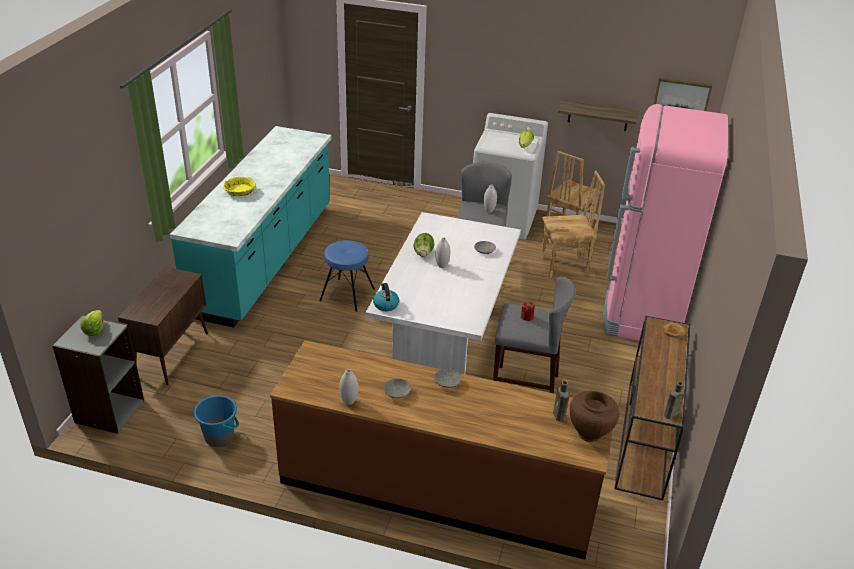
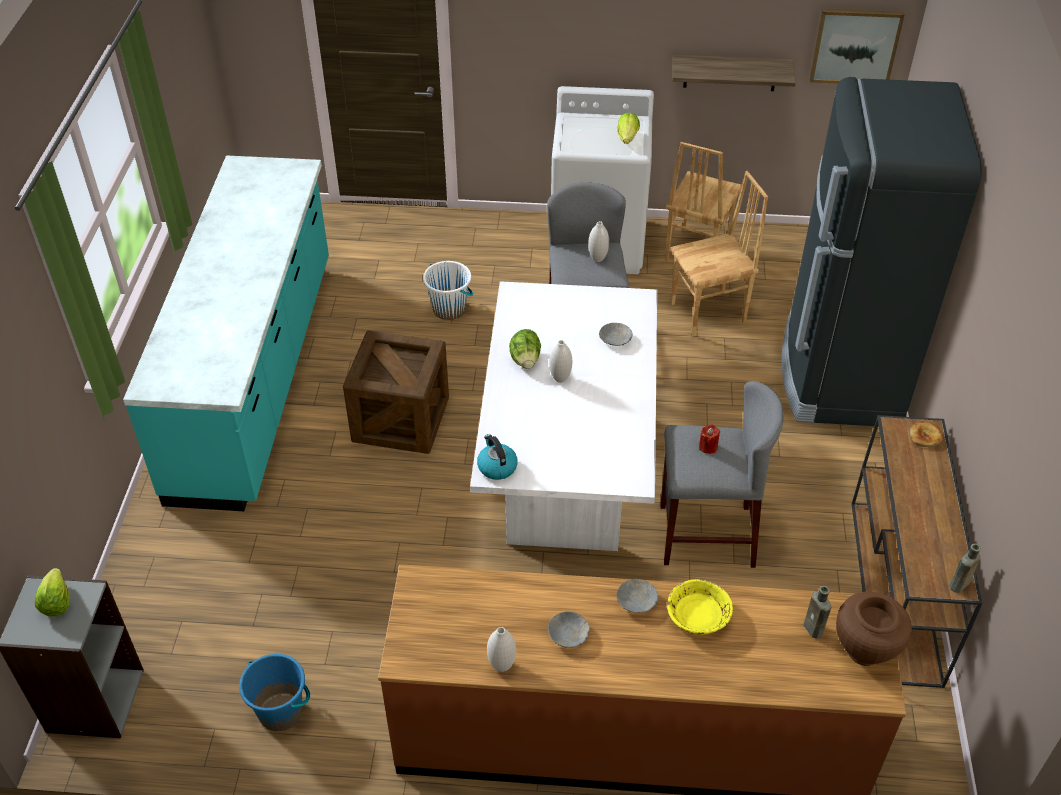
camera: 10 degrees left, 10 degrees up
(172, 354) = (162, 578): brown cabinet -> none
(240, 192) = (210, 296): yellow bowl -> yellow bowl (698, 615)
(347, 294) = (401, 419): blue stool -> crate
(397, 241) = (449, 309): none -> white bucket
(642, 313) = (839, 376): pink fridge -> black fridge

